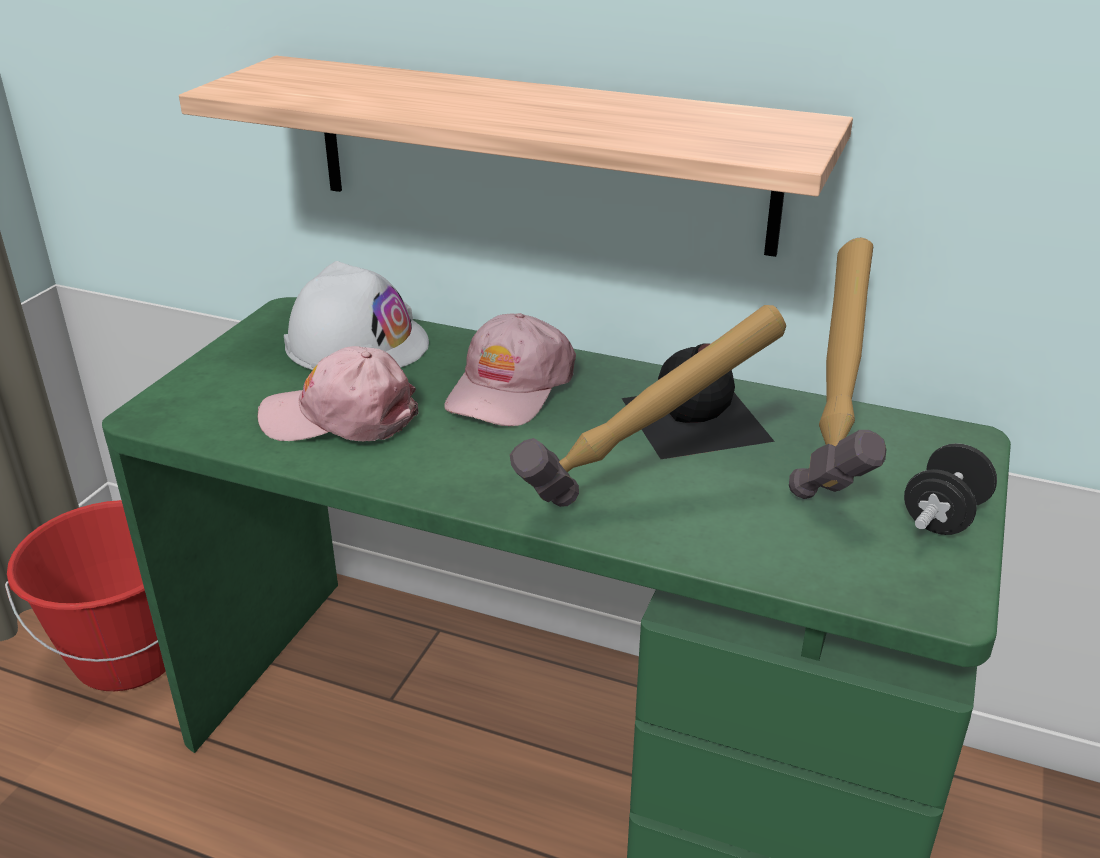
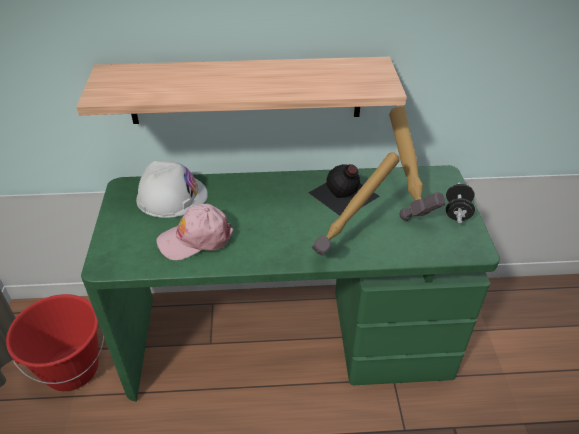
camera: 25 degrees left, 10 degrees up
(509, 388) = (258, 201): pink cap -> none

